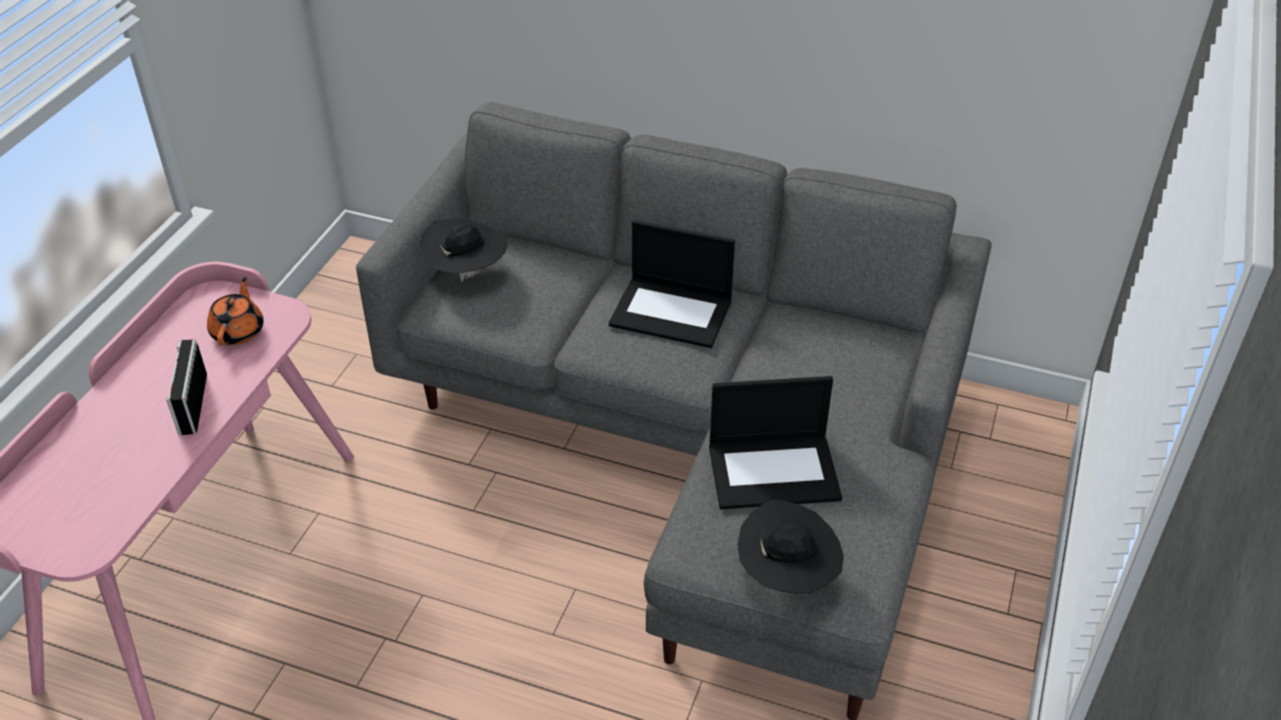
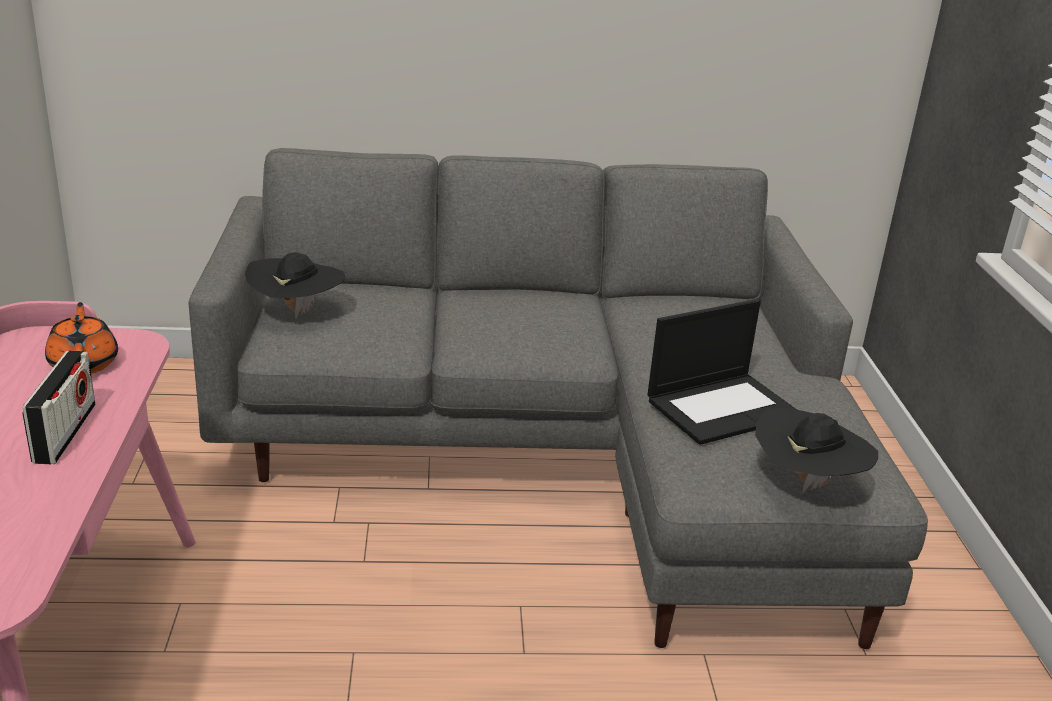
camera: 25 degrees left, 15 degrees down
(193, 404) = (65, 433): radio -> radio turned 150 degrees counterclockwise
(672, 312) = (529, 312): laptop -> none

